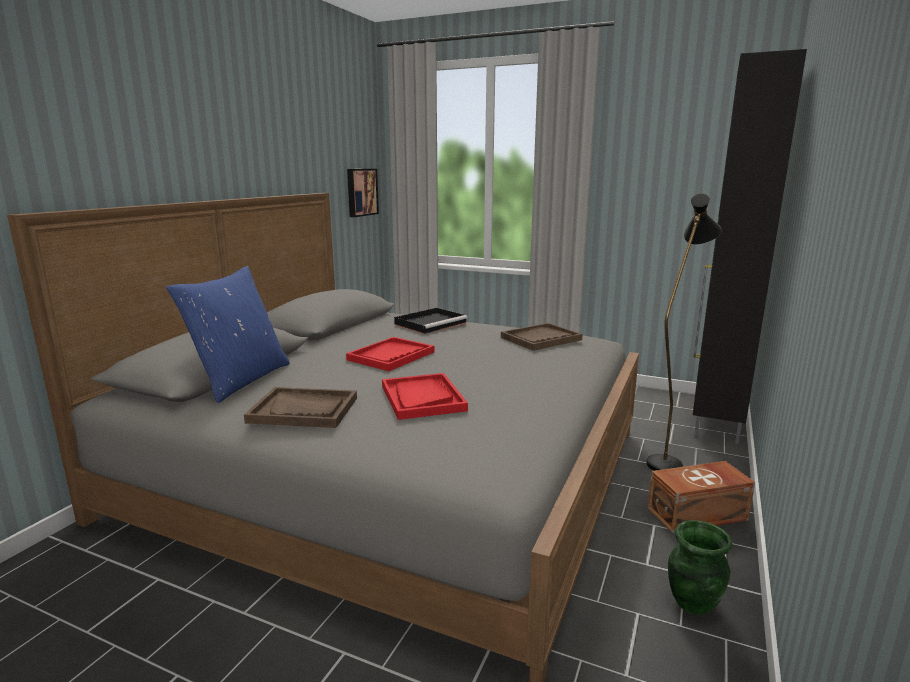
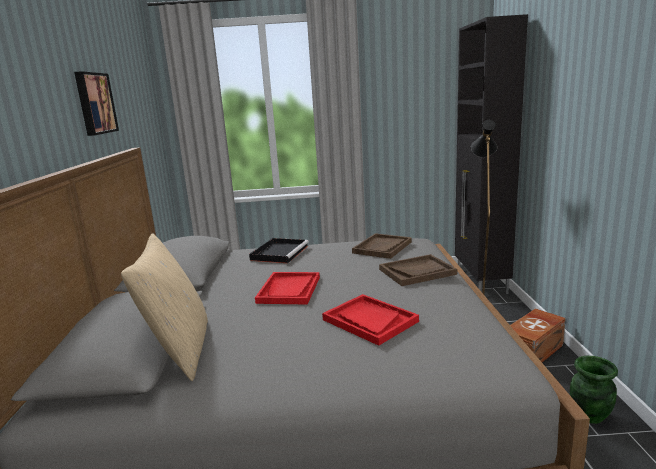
camera: 25 degrees left, 0 degrees up
(240, 380) = (180, 350): blue pillow -> beige pillow
(304, 410) = (287, 362): brown tray -> brown tray (417, 272)
(361, 192) = (153, 143): picture -> picture (94, 103)

